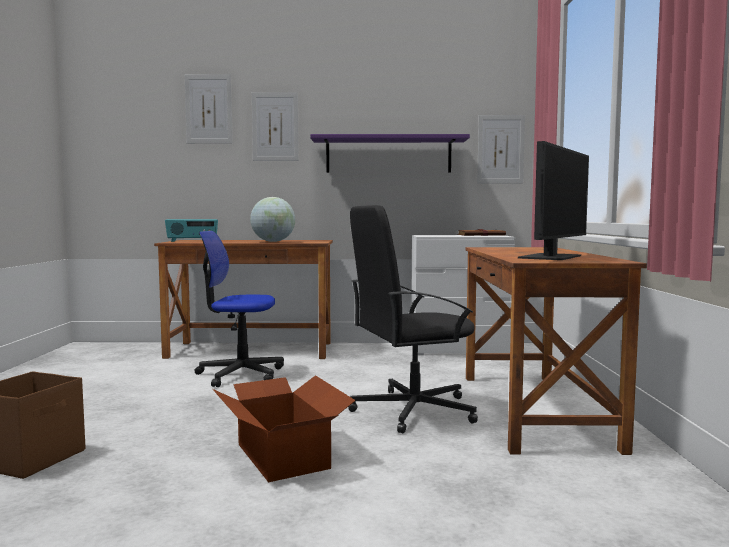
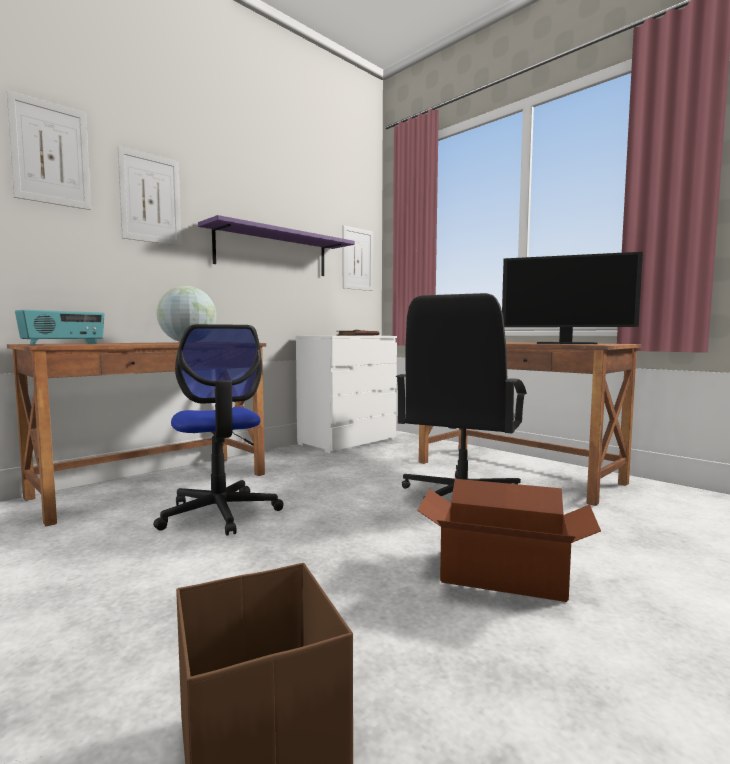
camera: 45 degrees left, 0 degrees up
(240, 374) = (220, 513): office chair -> office chair turned 75 degrees counterclockwise
(551, 257) = (566, 343): monitor -> monitor turned 120 degrees clockwise

